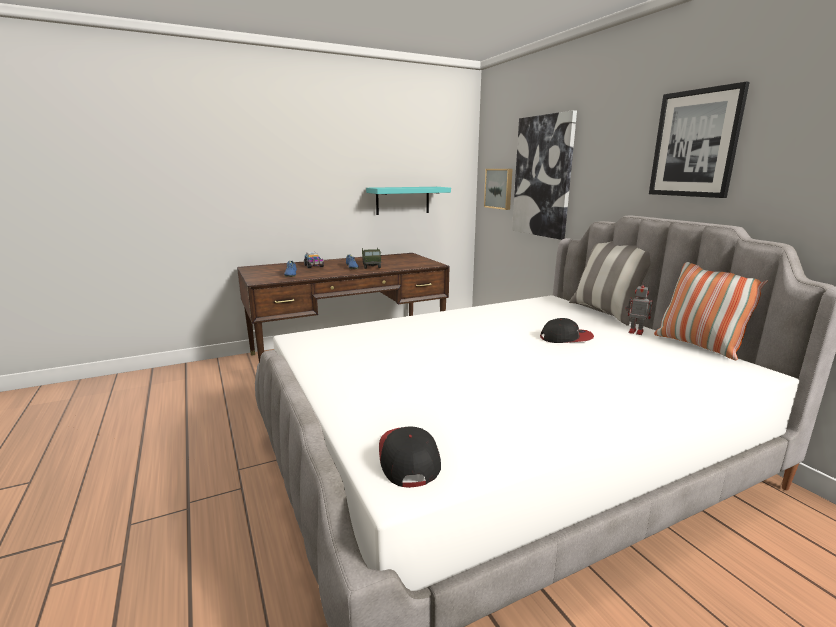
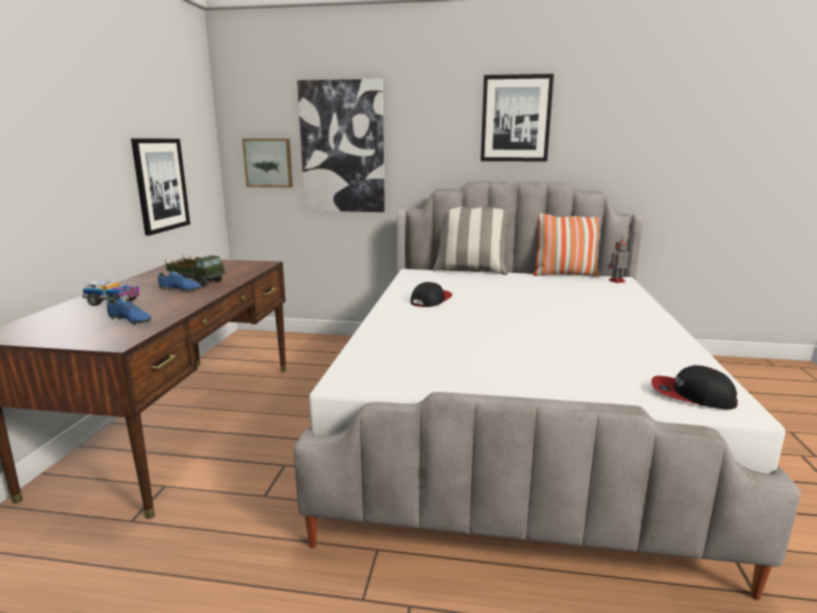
camera: 55 degrees left, 0 degrees up
(402, 200) = (161, 185): turquoise shelf -> picture
(566, 338) = (509, 294): cap -> cap (430, 300)
(635, 331) = (521, 277): toy robot -> toy robot (616, 281)

